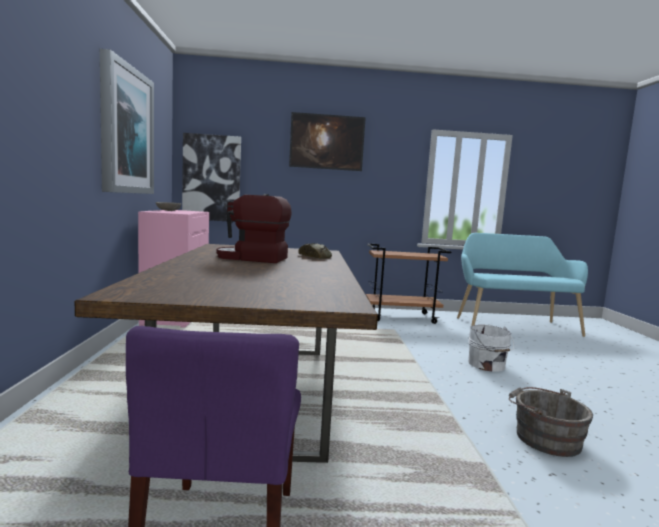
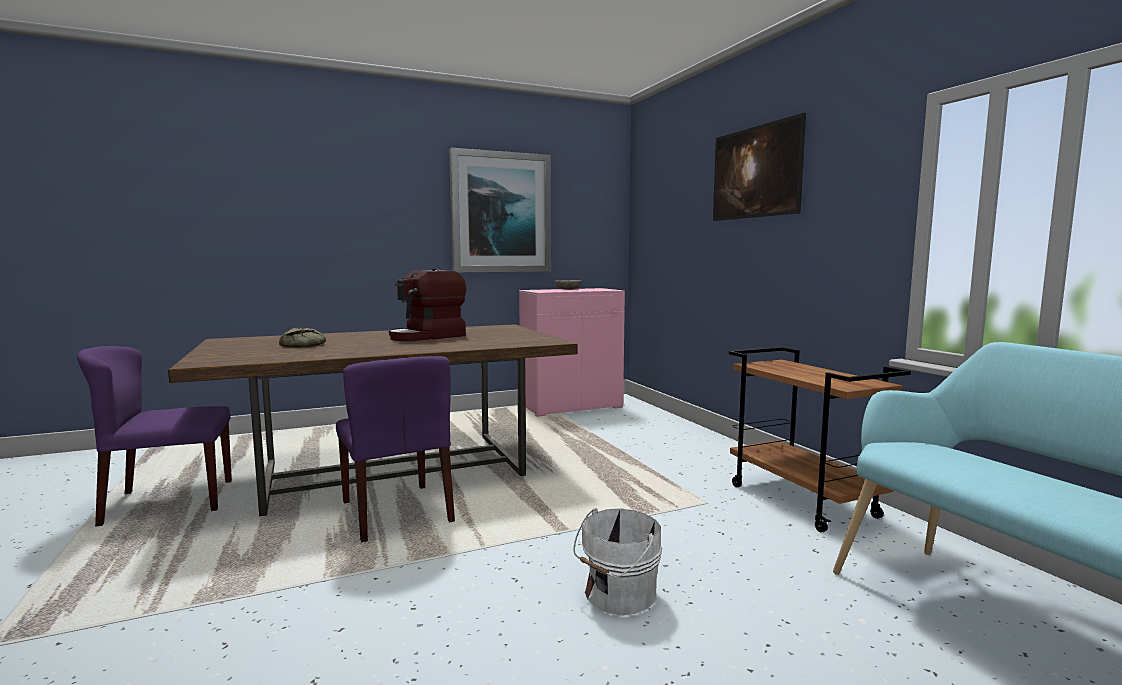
camera: 70 degrees right, 0 degrees up
(211, 178) = (652, 247): picture -> none
(252, 258) = (427, 336): coffee machine -> coffee machine turned 120 degrees counterclockwise
(315, 256) = (484, 343): bread -> bread (305, 345)
(357, 400) = (397, 512): none -> purple chair
(543, 438) = (326, 645): grey bucket -> none

